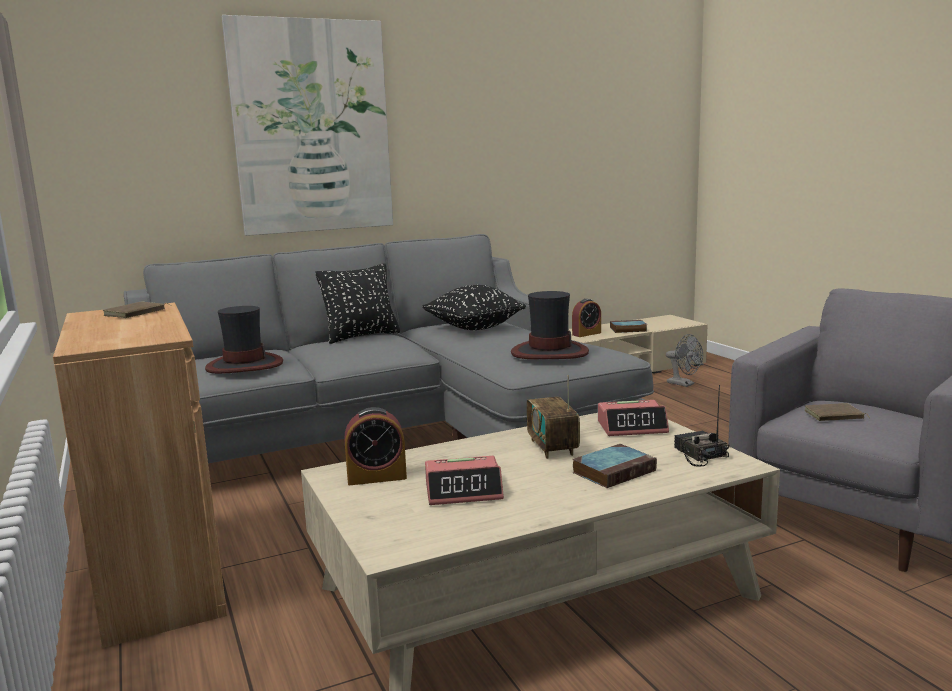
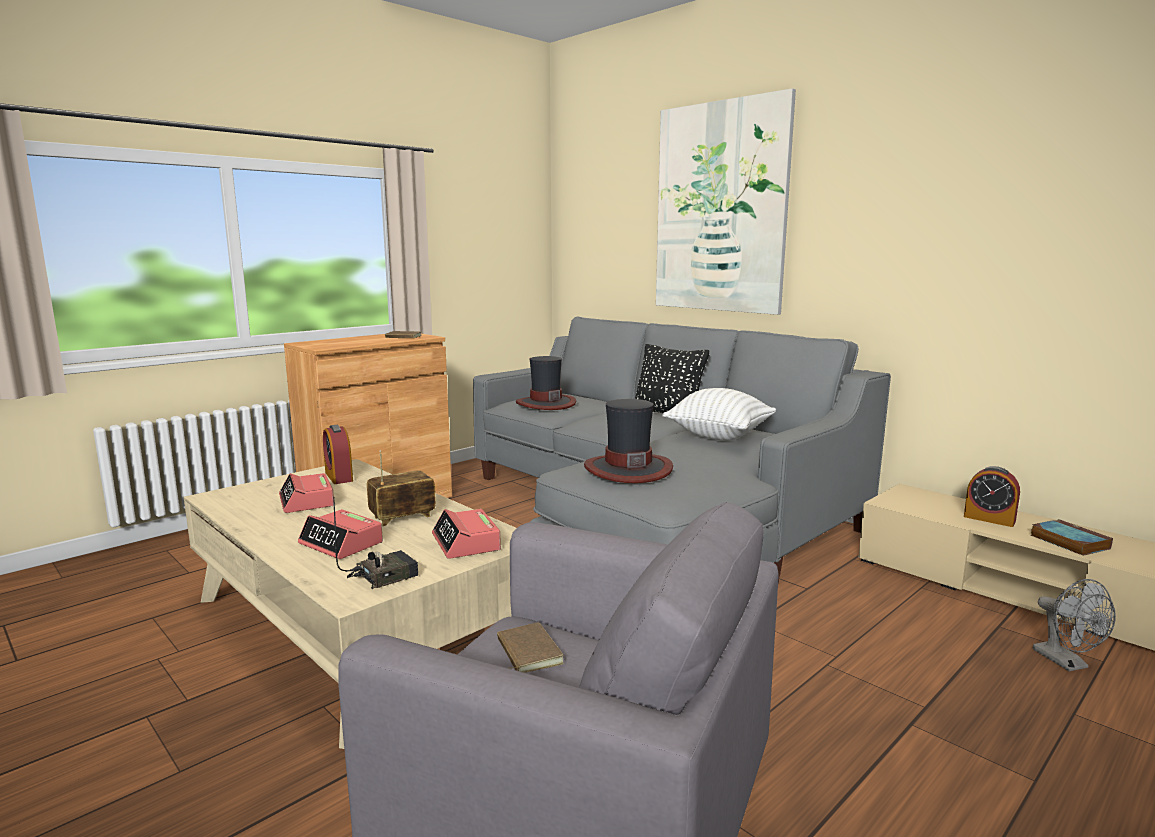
camera: 70 degrees right, 0 degrees up
(474, 327) = (719, 436): black pillow -> white pillow
(614, 471) = (341, 543): book -> alarm clock
(684, 384) = (1066, 663): grey fan -> grey fan turned 45 degrees counterclockwise

